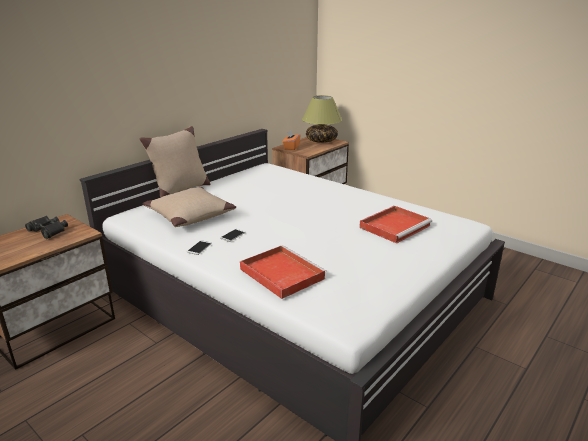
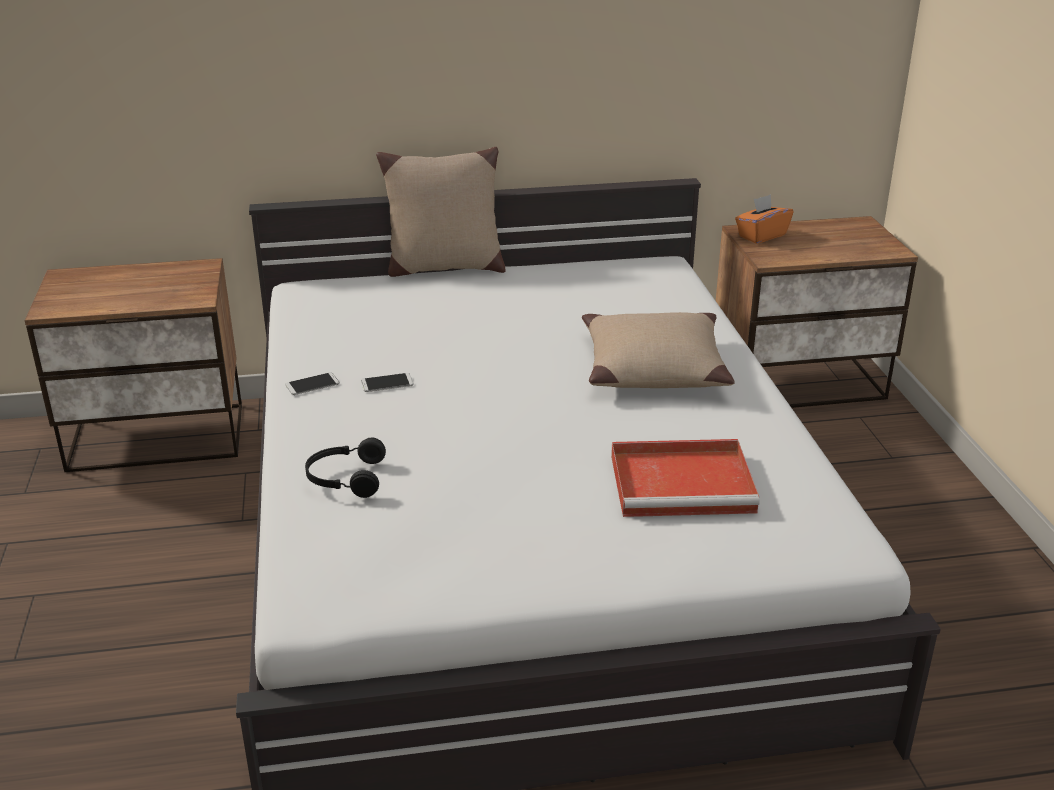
camera: 40 degrees right, 5 degrees up
(48, 230) = (164, 278): black binoculars -> none
(189, 215) = (386, 321): beige pillow -> beige pillow (652, 367)
(280, 273) = (345, 478): red tray -> black headphones
(321, 141) = (856, 237): table lamp -> none

